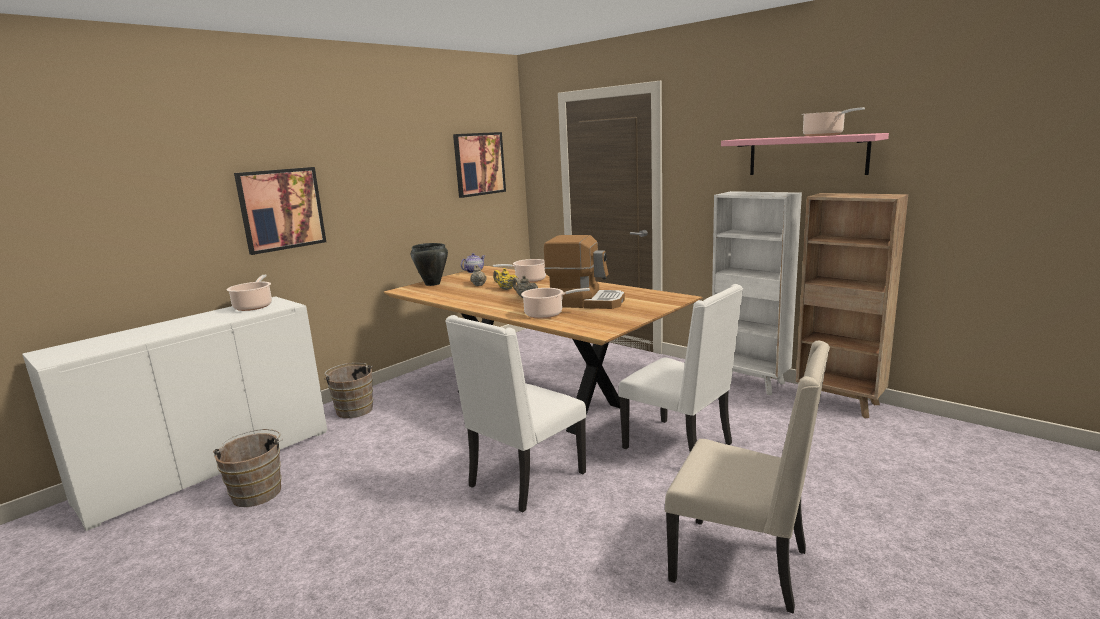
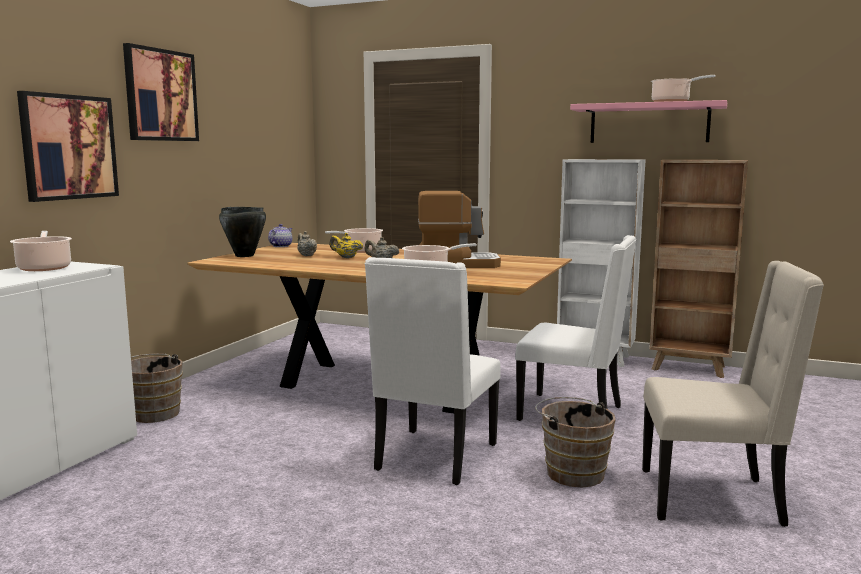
camera: 20 degrees left, 5 degrees down
(258, 491) = (87, 507): brown bucket -> brown bucket (572, 472)
(479, 164) = (273, 124): picture -> picture (161, 95)

